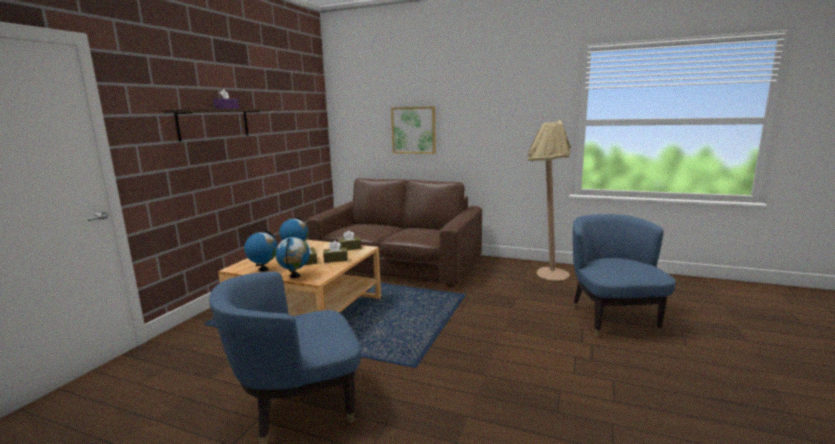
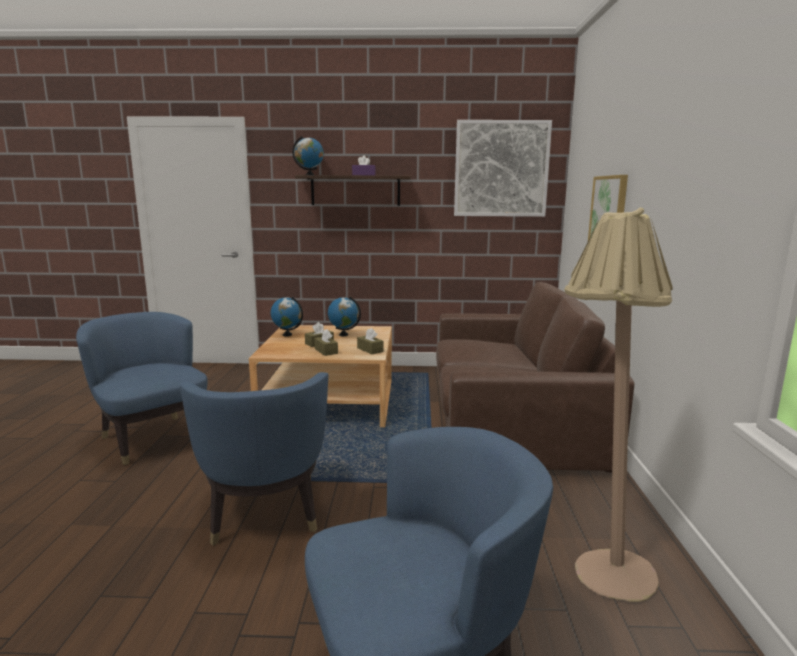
camera: 70 degrees right, 0 degrees up
(295, 276) = (272, 346): globe -> globe (309, 175)
(299, 102) = (501, 169): none -> picture
(474, 348) = (265, 511): none -> blue armchair

